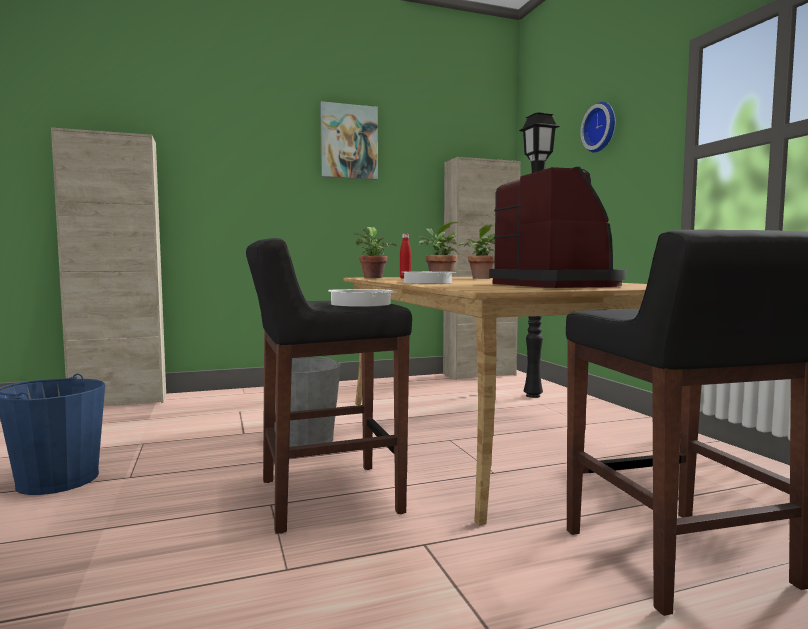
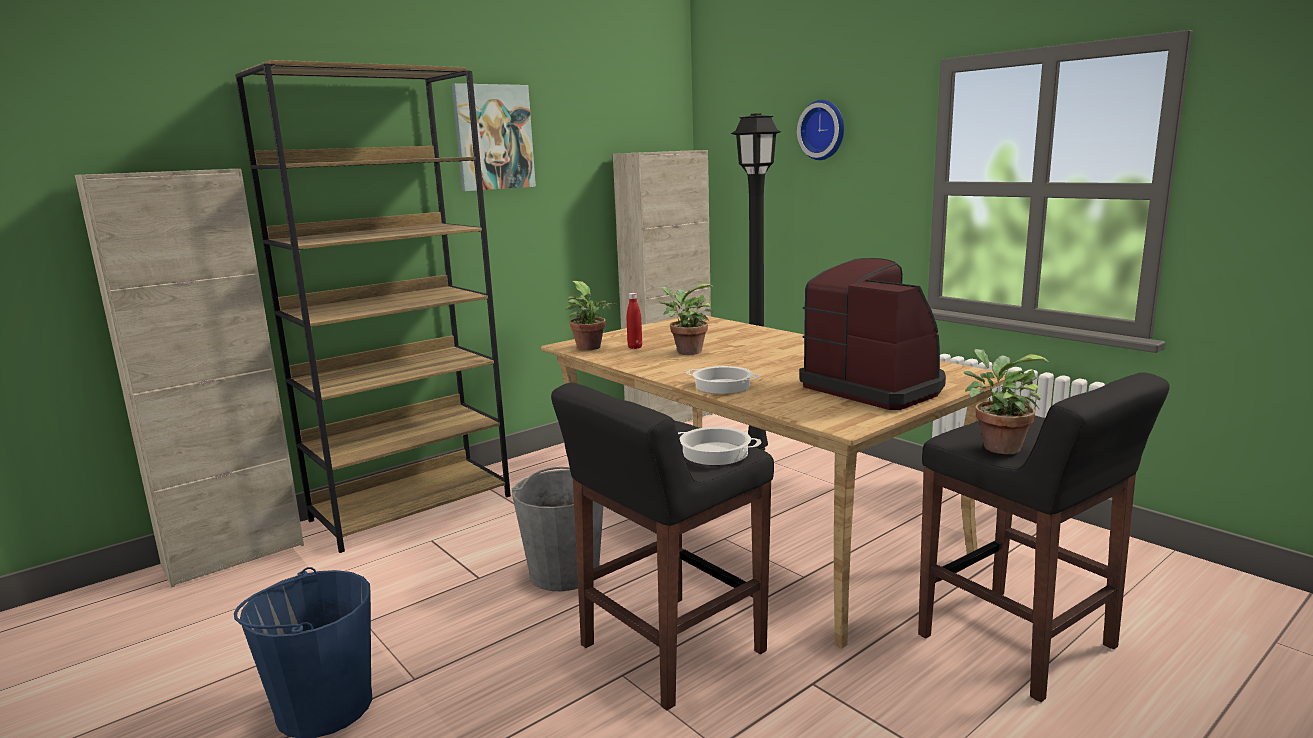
camera: 20 degrees left, 10 degrees up
(249, 395) = (412, 507): none -> brown bookcase
(481, 278) = (718, 336): potted plant -> potted plant (997, 446)

